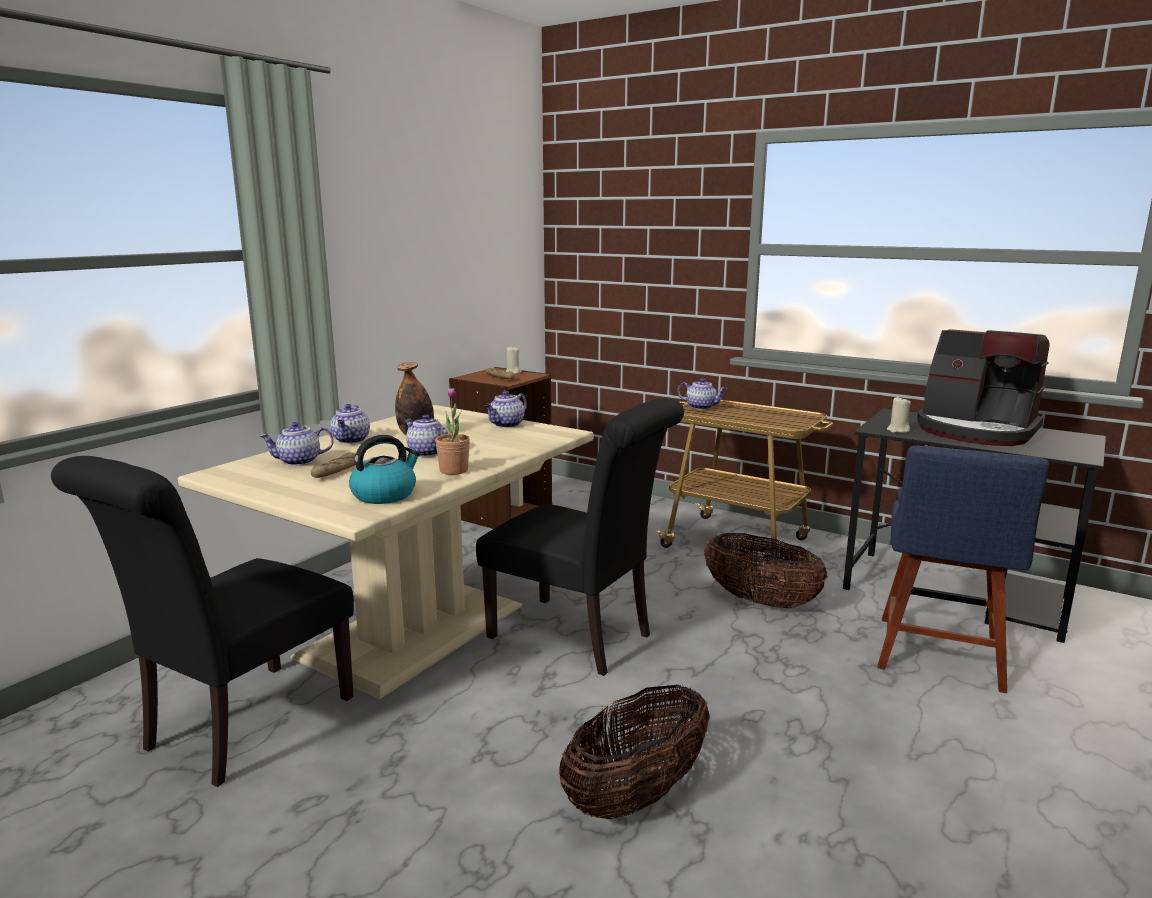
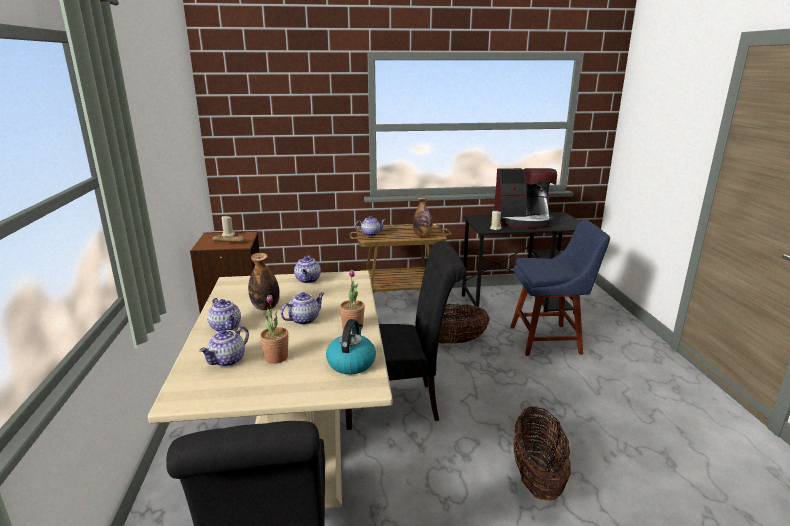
camera: 40 degrees left, 5 degrees up
(337, 471) = (276, 357): bread -> potted plant
(426, 452) = (304, 319): teapot -> teapot turned 135 degrees clockwise
(771, 421) = (422, 235): none -> bottle
(939, 656) = (549, 339): blue chair -> blue chair turned 75 degrees counterclockwise

